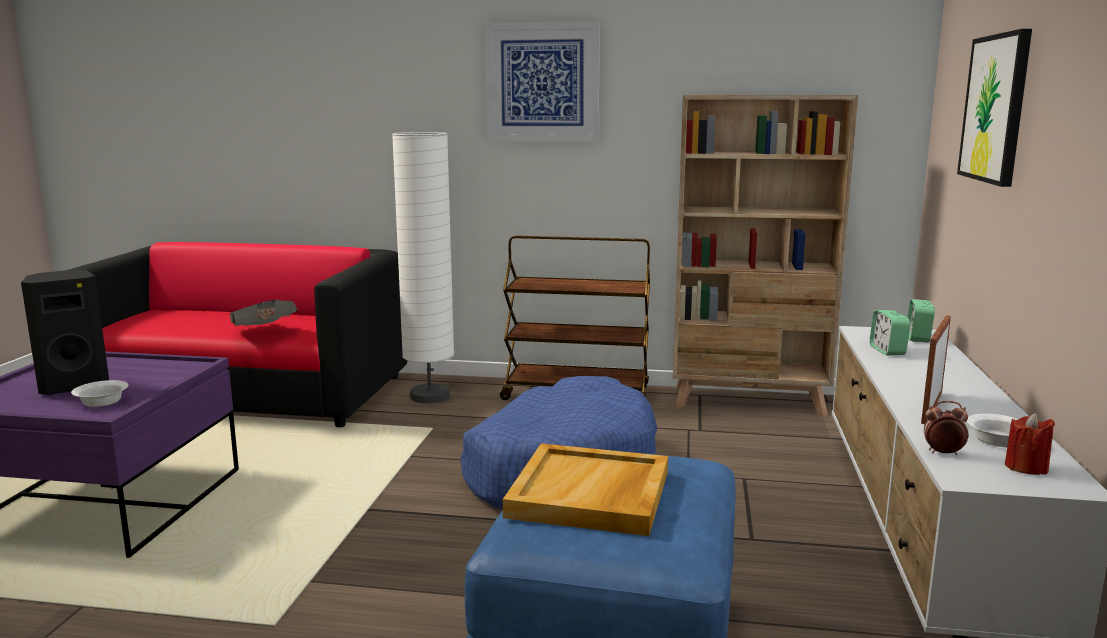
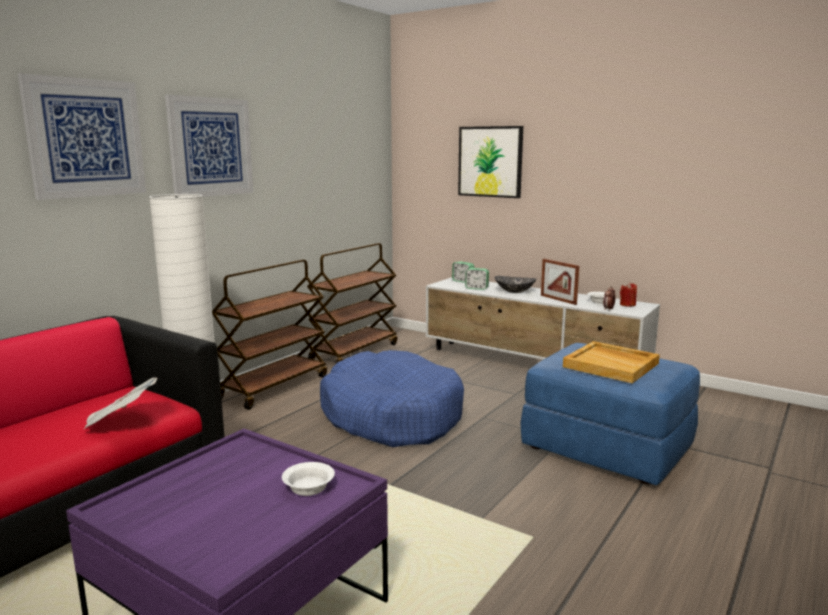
camera: 65 degrees left, 0 degrees up
(74, 386) = (230, 504): black speaker -> none
(395, 73) = (86, 138): none -> picture
(749, 402) = (354, 352): beige bookcase -> brown cart
(924, 373) = (514, 291): none -> bowl

